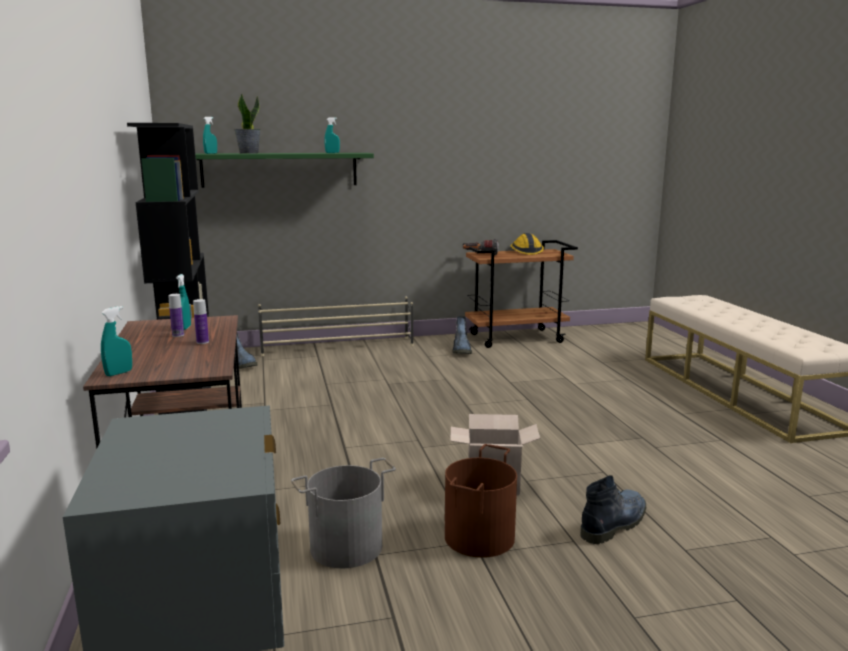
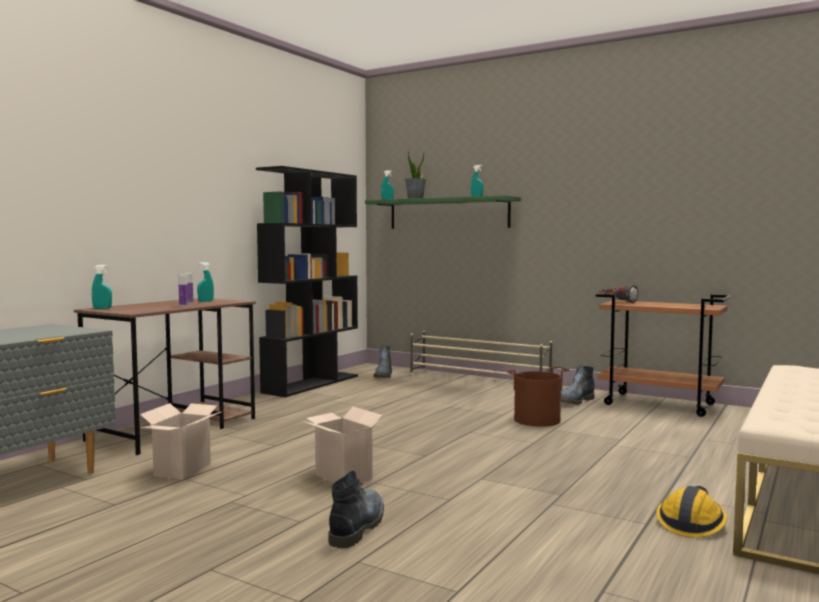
camera: 45 degrees right, 10 degrees down
(347, 547) = (183, 470): grey bucket -> cardboard box
(480, 537) = (255, 495): brown bucket -> brown bucket (537, 420)
(526, 251) = (679, 304): hard hat -> hard hat (691, 523)
(614, 523) = (357, 526): boot -> boot turned 75 degrees counterclockwise

